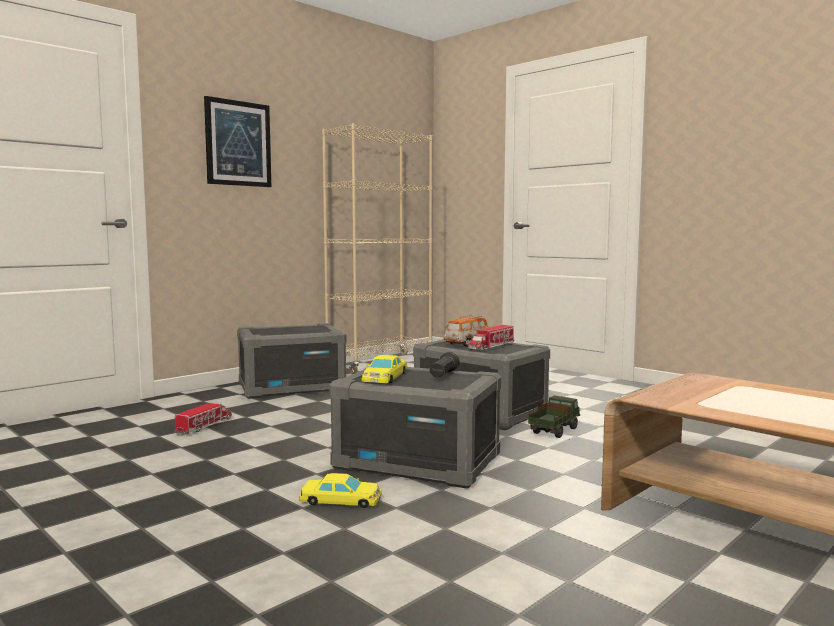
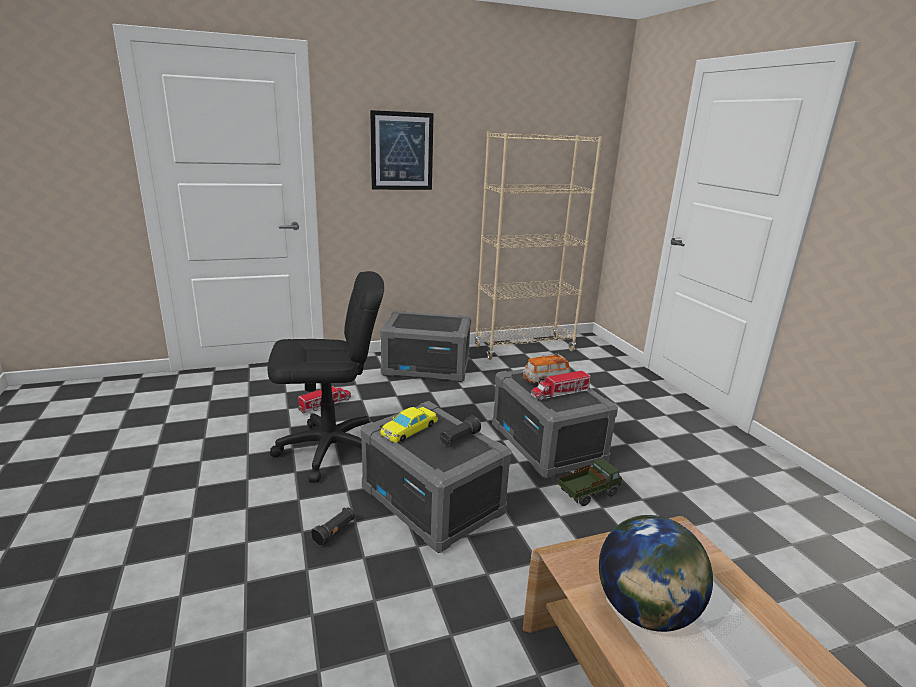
camera: 25 degrees right, 15 degrees up
(256, 452) = (330, 450): none -> black office chair
(341, 500) = (334, 532): yellow toy car -> black flashlight
(736, 404) = (645, 611): none -> globe

